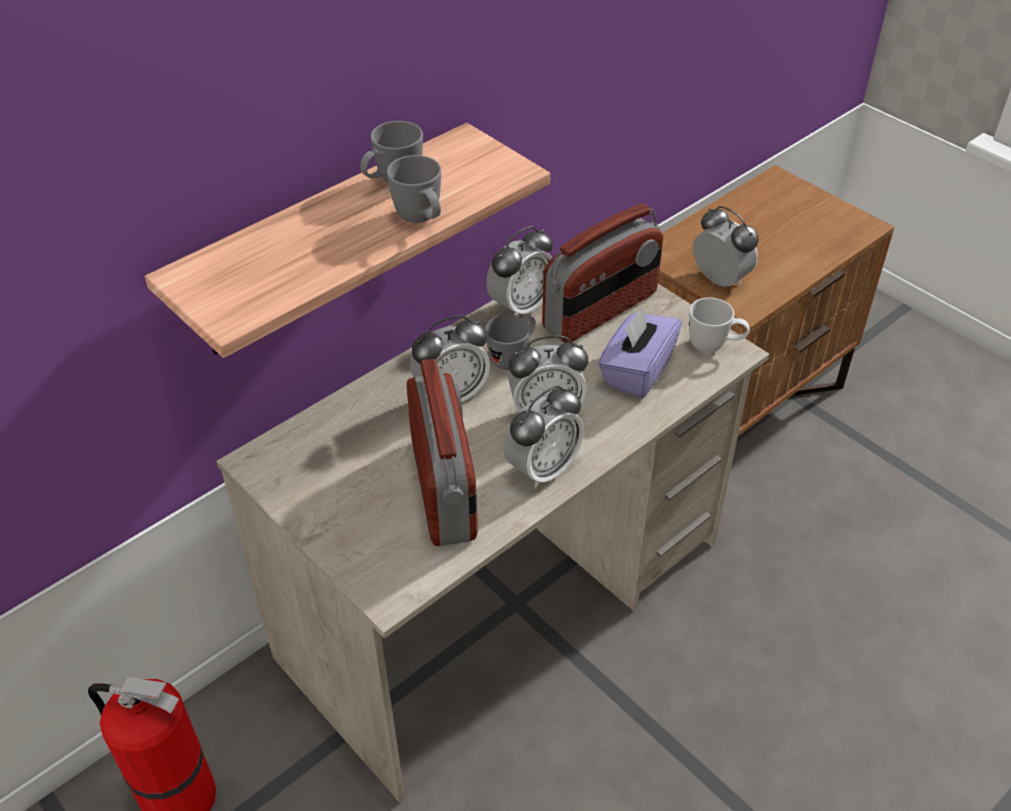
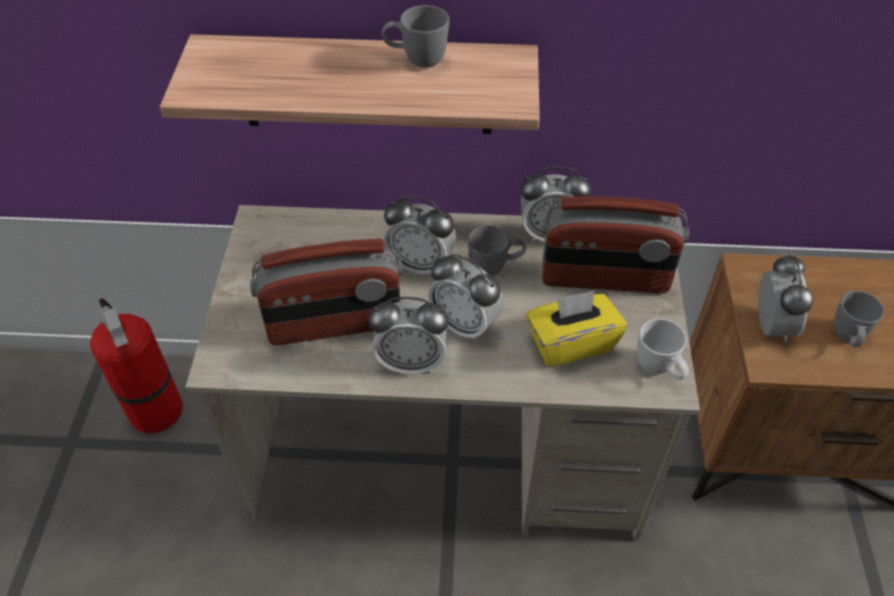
camera: 45 degrees right, 5 degrees up
(422, 220) = (393, 99): grey mug -> grey mug (847, 338)
(445, 488) = (334, 324): radio -> radio turned 45 degrees clockwise
(636, 371) = (571, 343): purple tissue box -> yellow tissue box

